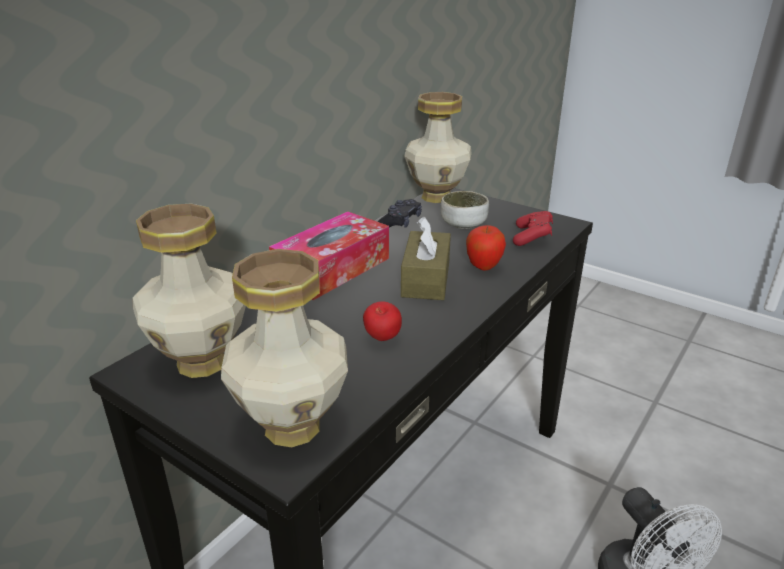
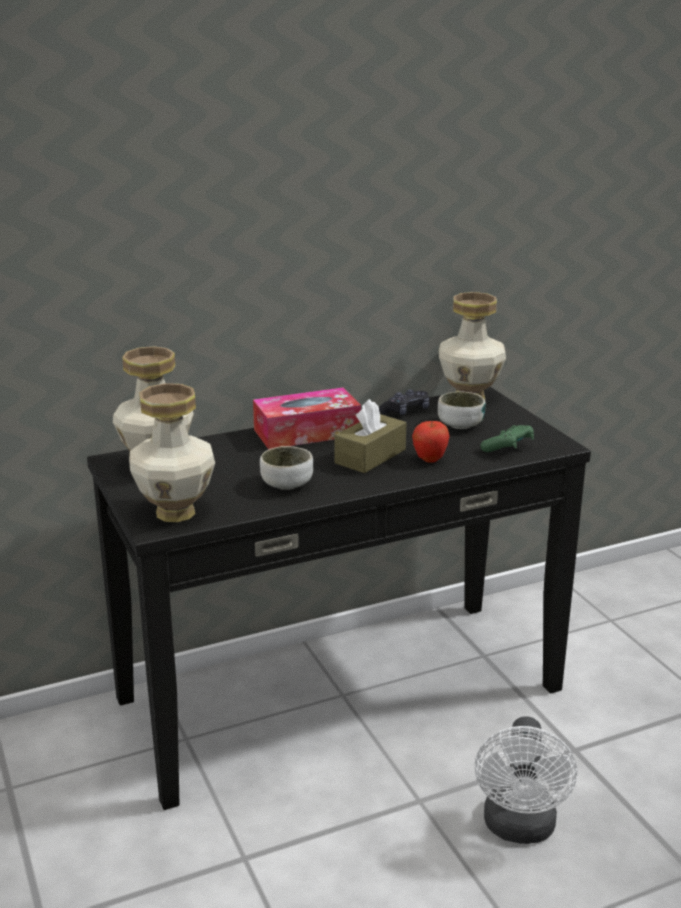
camera: 30 degrees right, 5 degrees down
(382, 339) = (287, 484): apple -> bowl
(532, 237) = (508, 448): red game controller -> green game controller

